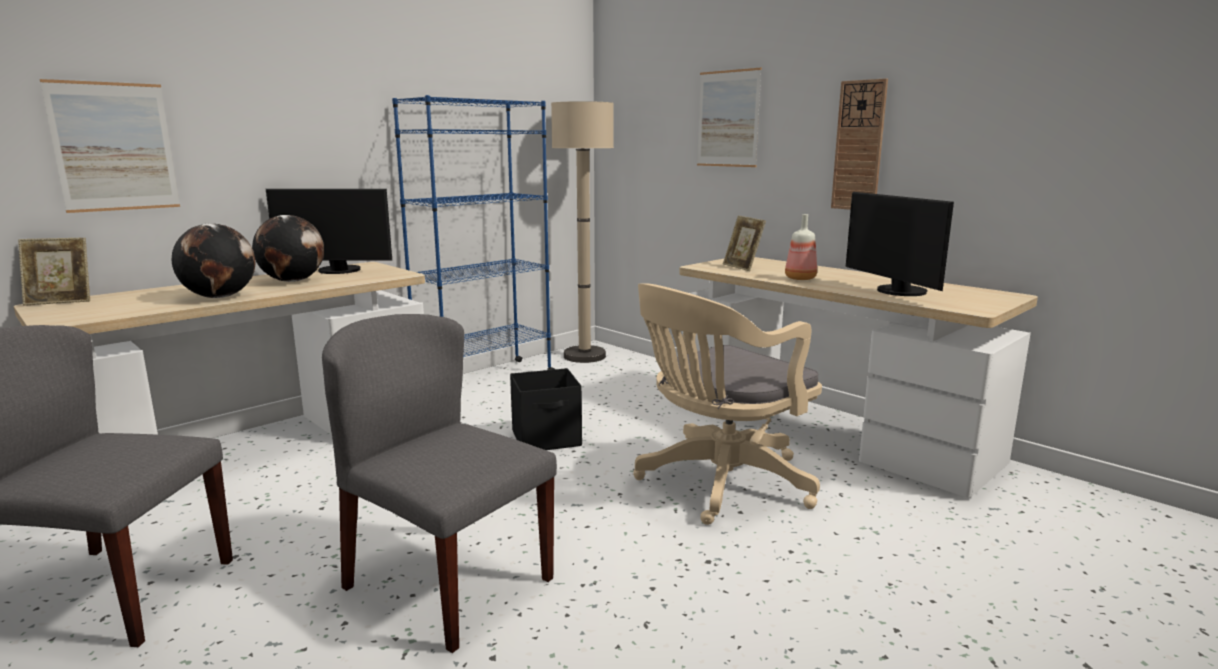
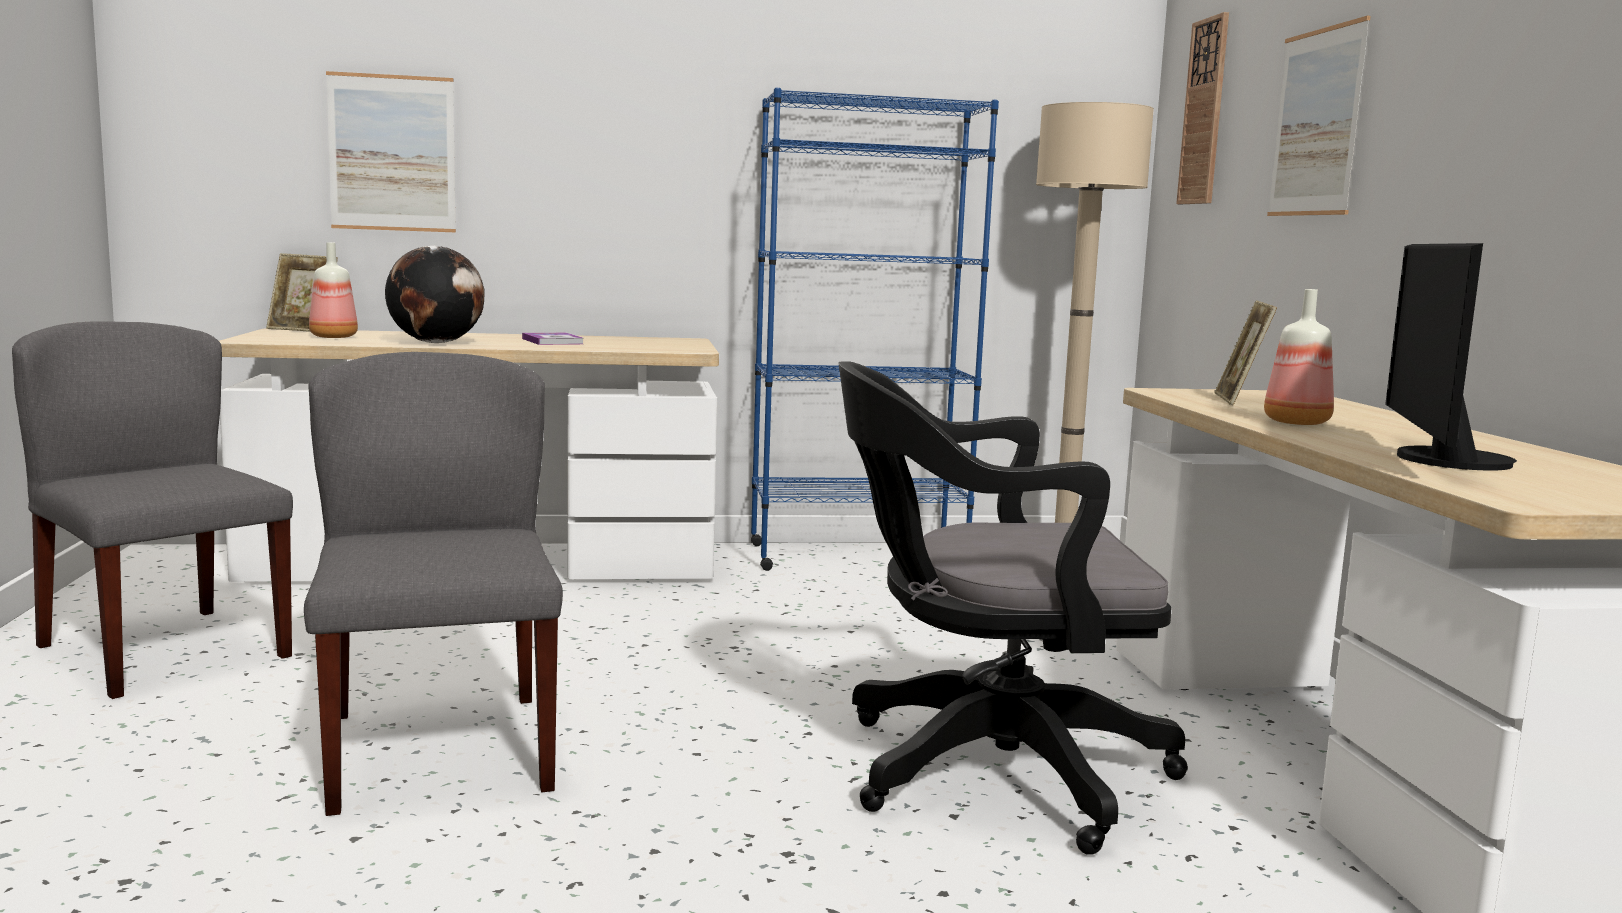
camera: 35 degrees right, 5 degrees down
(118, 305) = (334, 337): none -> bottle
(293, 281) = (552, 341): globe -> book
(338, 271) = (632, 340): monitor -> none
(547, 438) = (823, 642): black storage box -> none
(719, 484) = (985, 770): beige office chair -> black office chair
(859, 146) = (1507, 159): wall clock -> wall clock (1204, 112)

